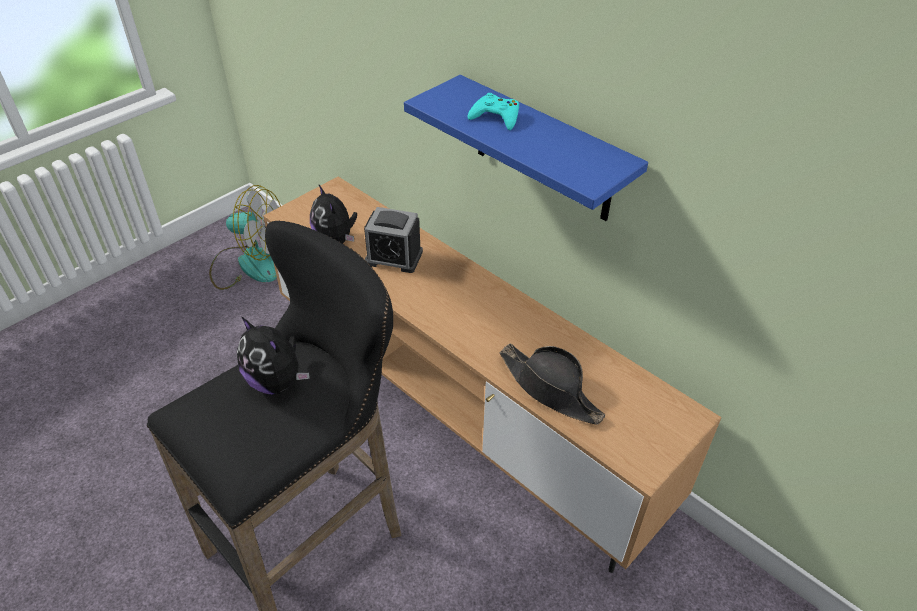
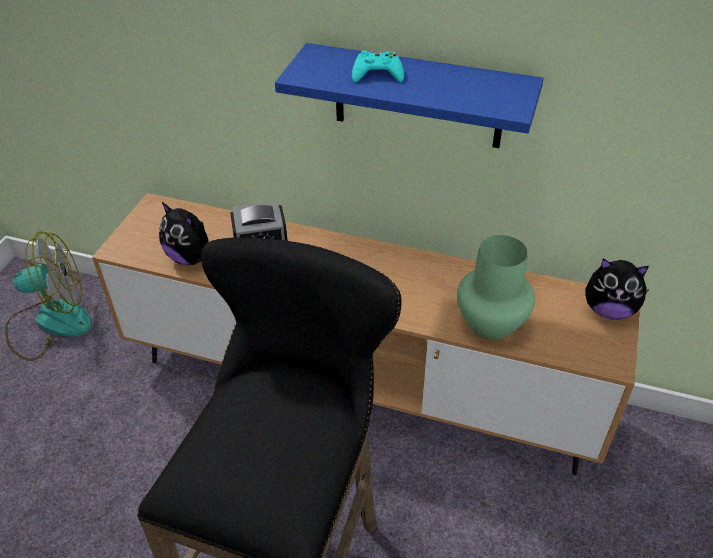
camera: 25 degrees left, 0 degrees up
(277, 382) = (266, 413): plush toy -> plush toy (609, 310)
(550, 389) = (491, 324): black hat -> green vase

